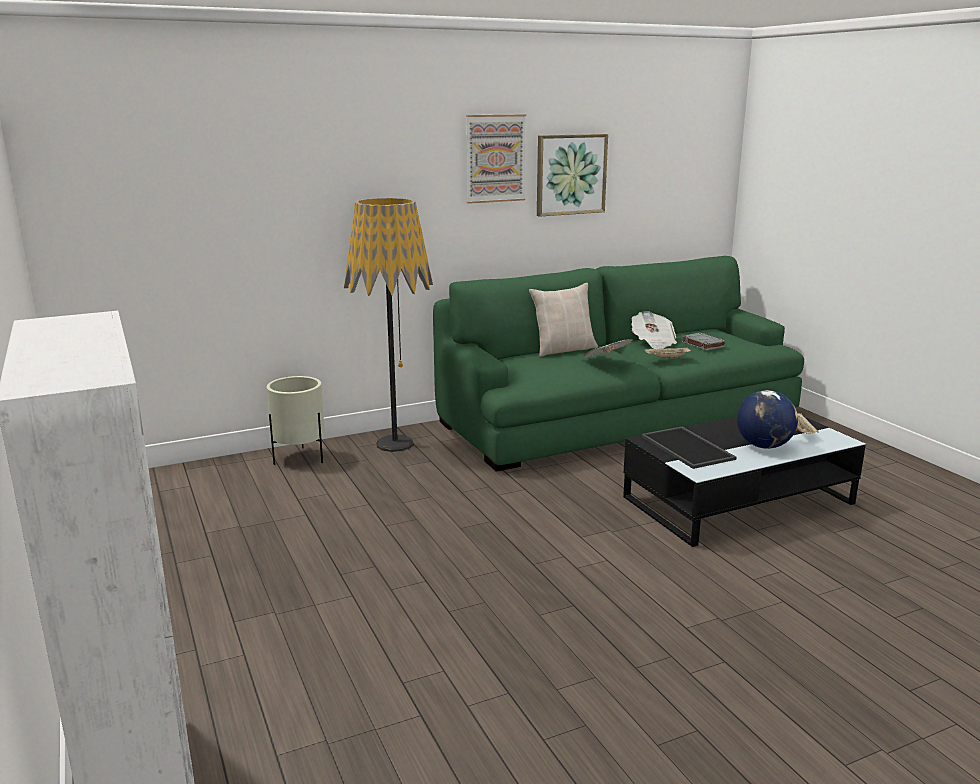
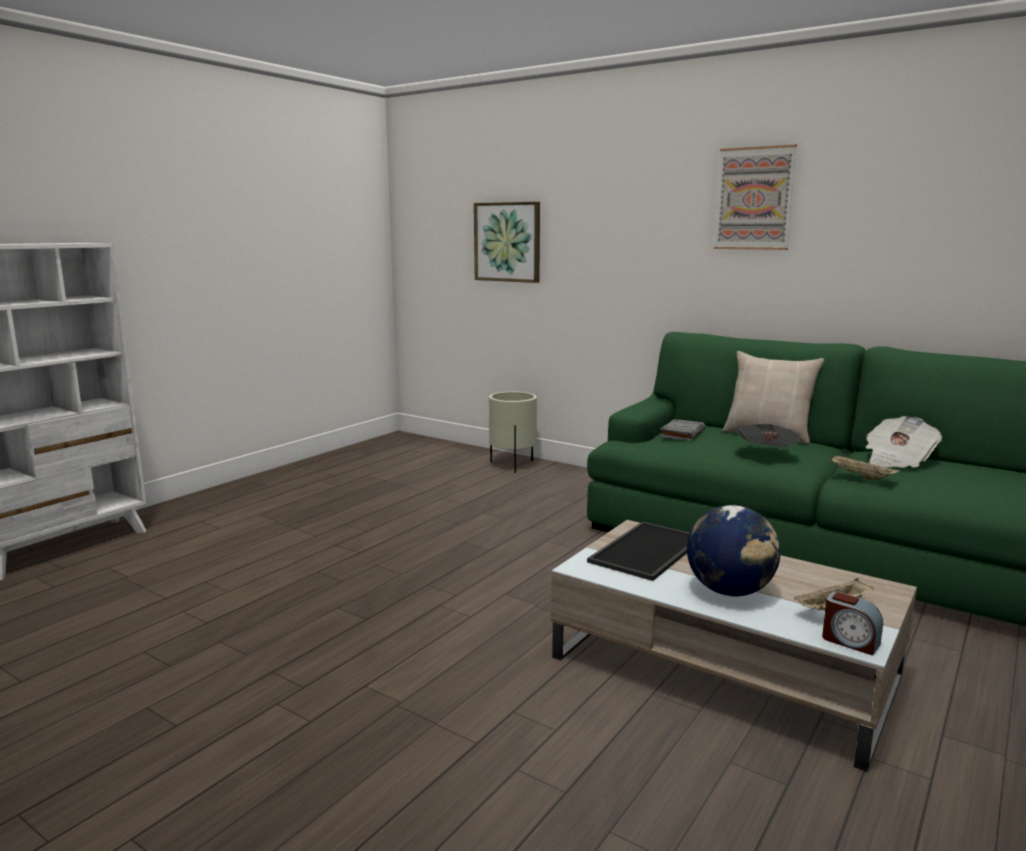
camera: 60 degrees right, 5 degrees down
(395, 444) = (587, 483): floor lamp -> none
(570, 174) = (861, 221): picture -> picture (507, 242)
(702, 344) = (961, 481): grey book -> grey book (682, 433)
(738, 500) = (723, 666): black coffee table -> beige coffee table
(838, 441) = (850, 641): none -> alarm clock

